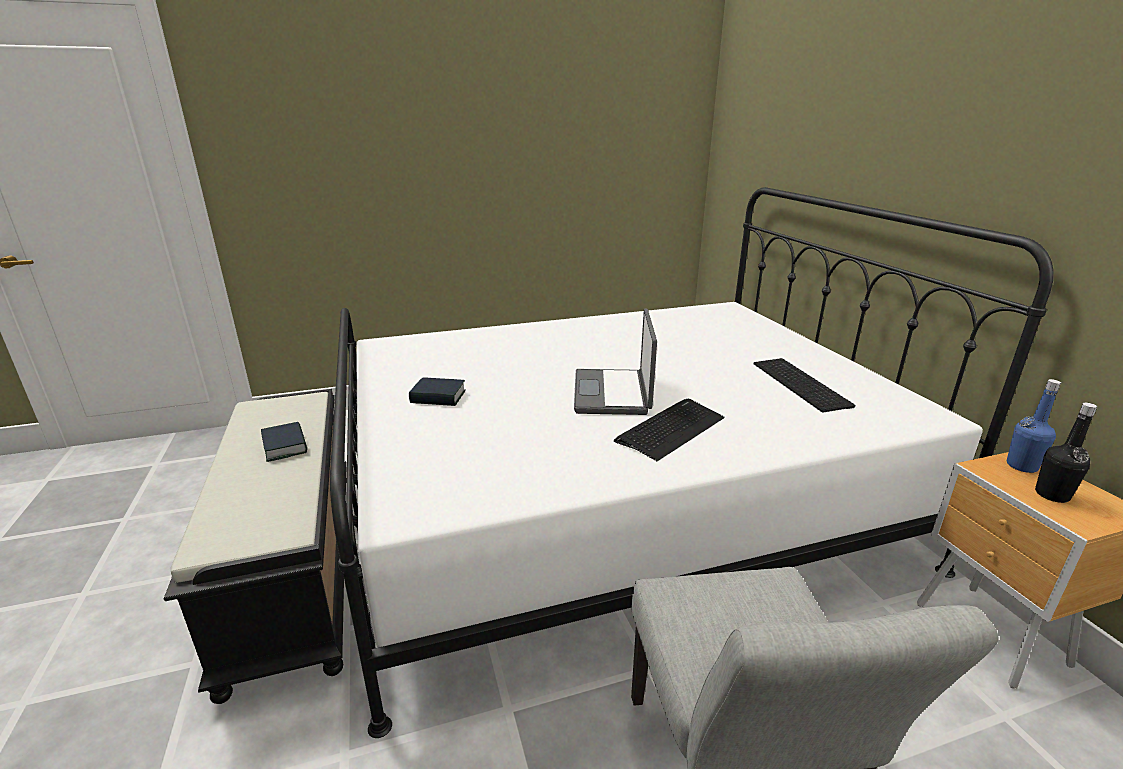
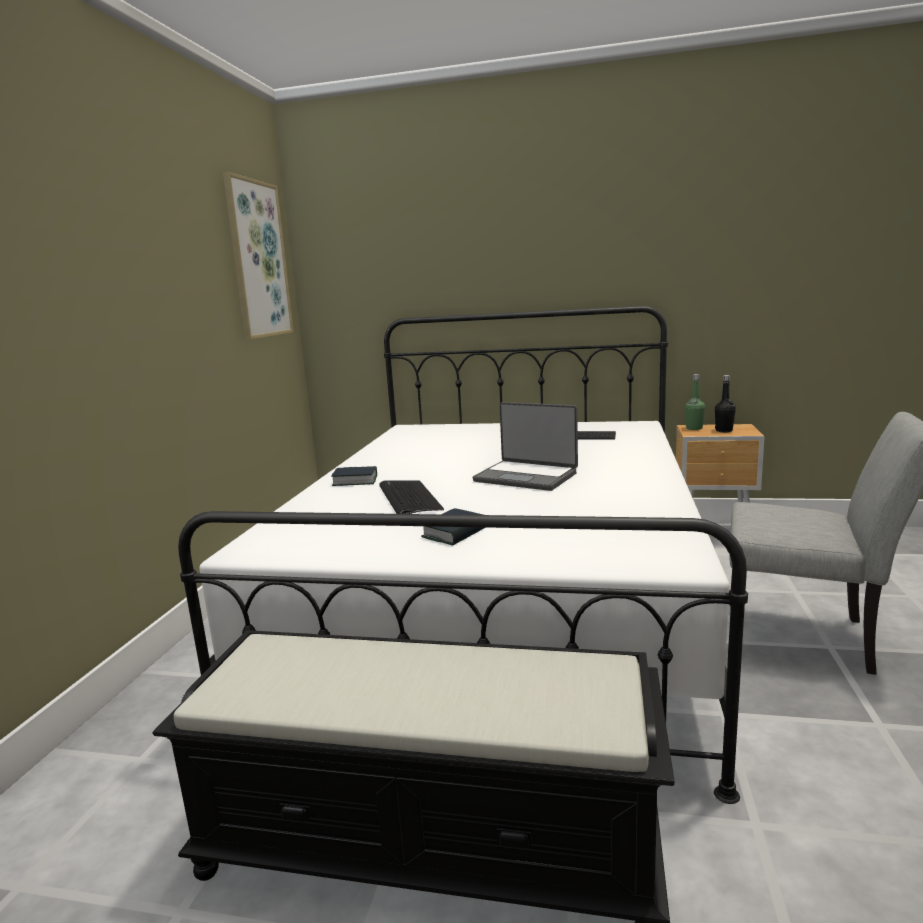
camera: 60 degrees left, 10 degrees down
(285, 446) = (391, 667): book -> book (355, 481)
(647, 110) = (258, 260): none -> picture
(670, 429) = (605, 471): keyboard -> keyboard (408, 498)
(1021, 466) = (694, 428): blue bottle -> green bottle

